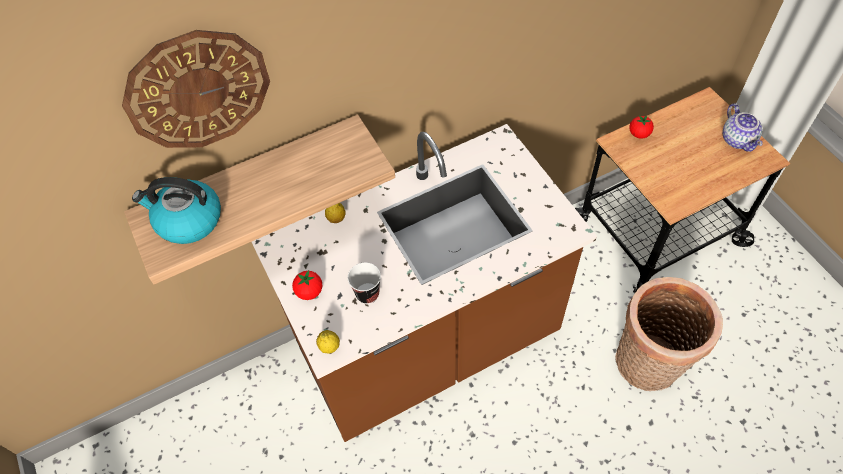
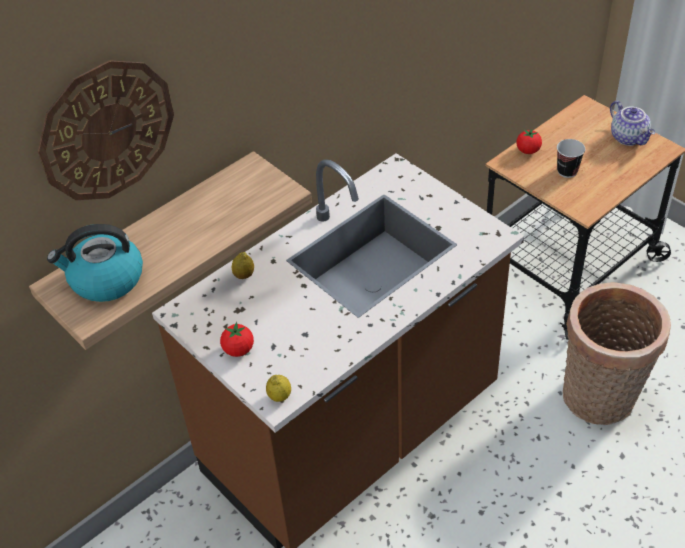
camera: 15 degrees left, 10 degrees down
(367, 294) = (303, 338): cup -> cup (567, 171)

